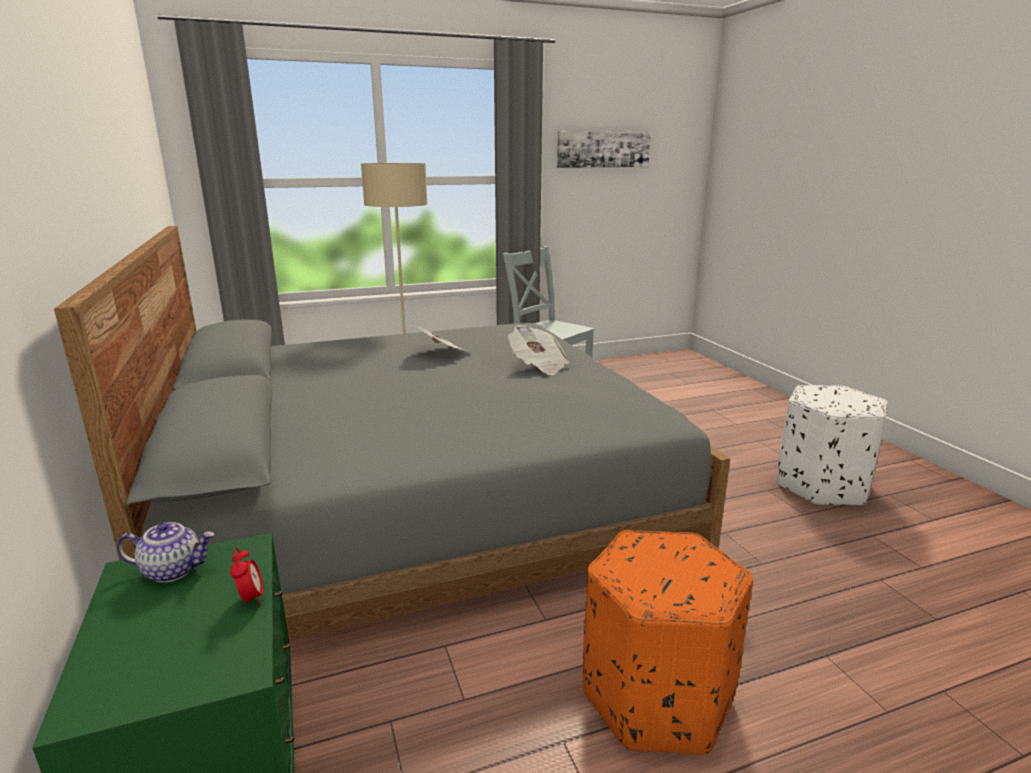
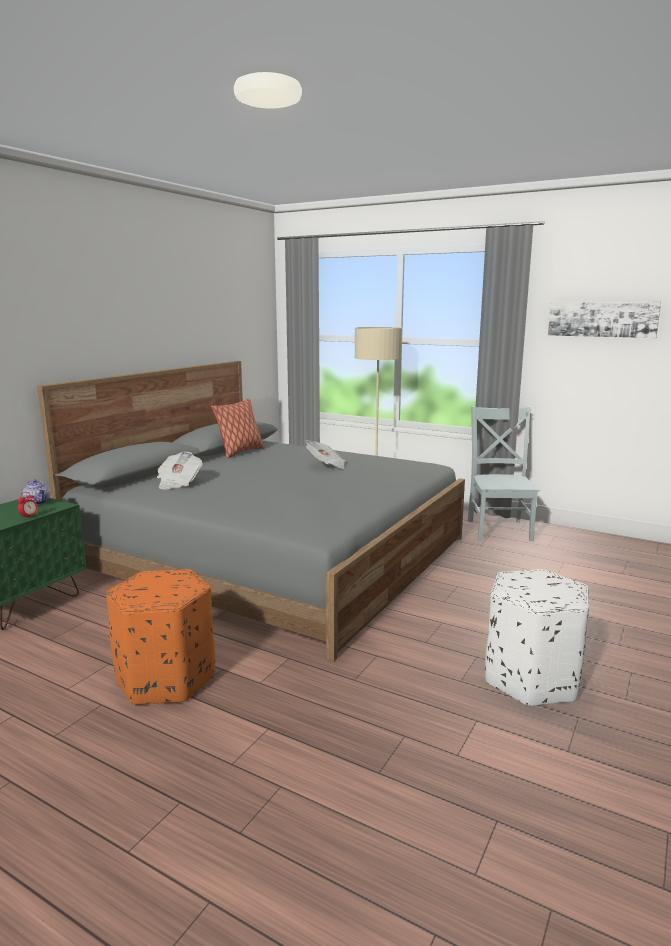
camera: 50 degrees right, 5 degrees down
(280, 369) = (240, 452): none -> pillow
(538, 366) = (350, 486): newspaper -> newspaper (178, 483)

